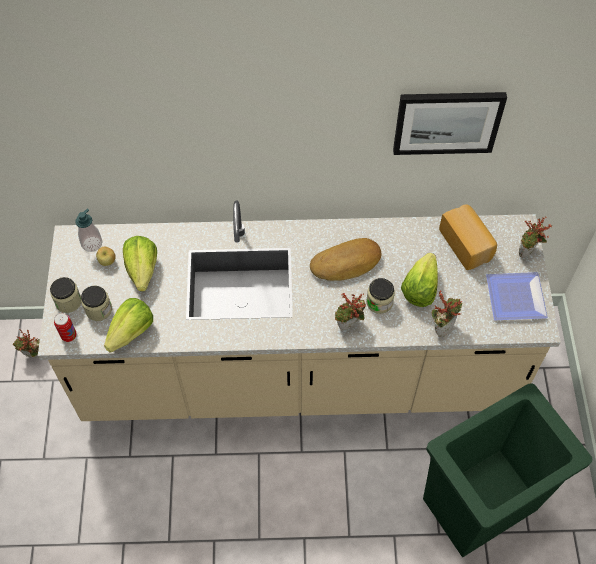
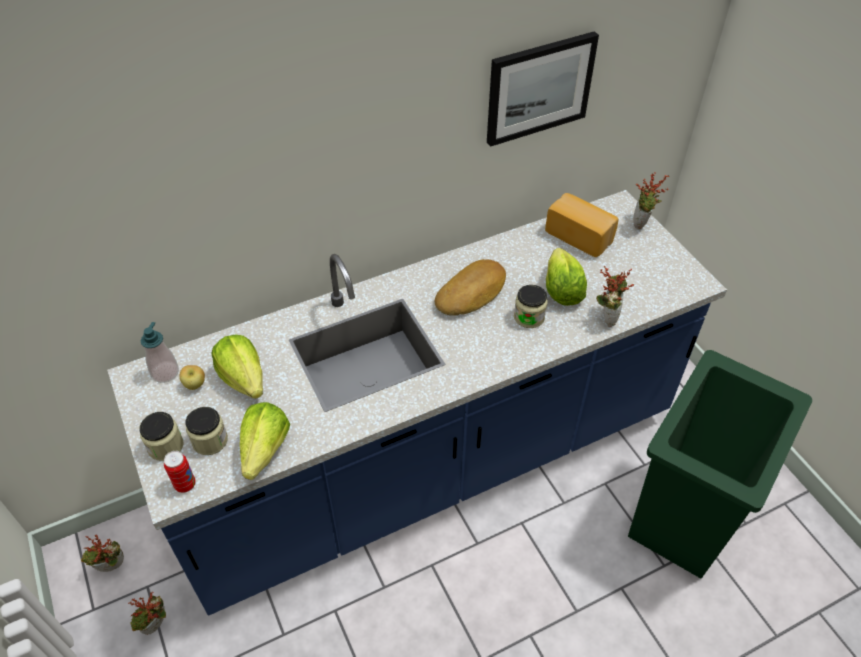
camera: 25 degrees left, 10 degrees down
(298, 373) = (430, 463): beige counter -> blue counter
(349, 326) = (512, 351): potted plant -> potted plant (157, 627)
(517, 299) = (661, 266): plate -> none

